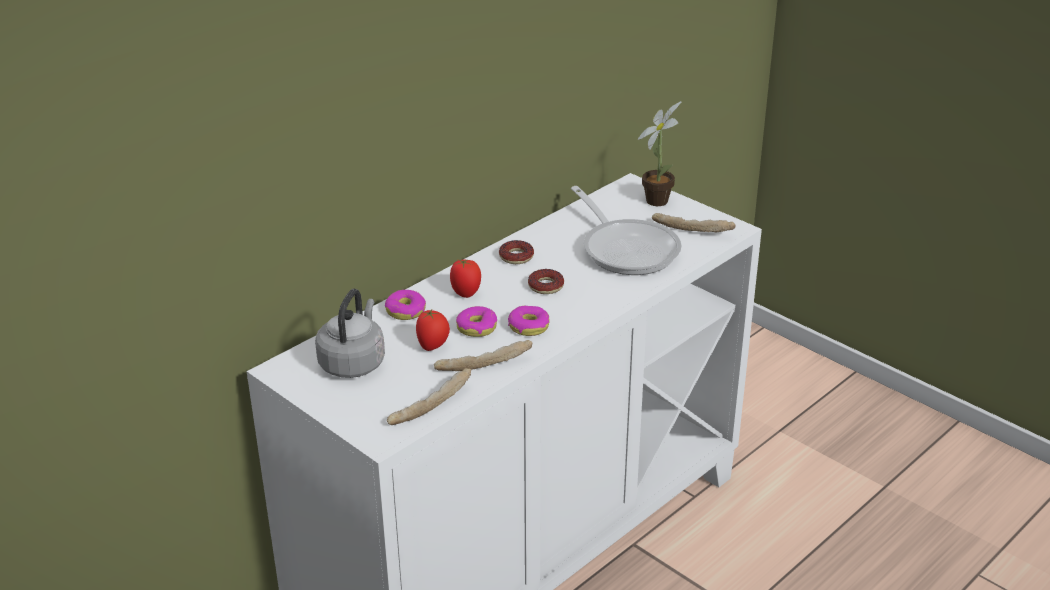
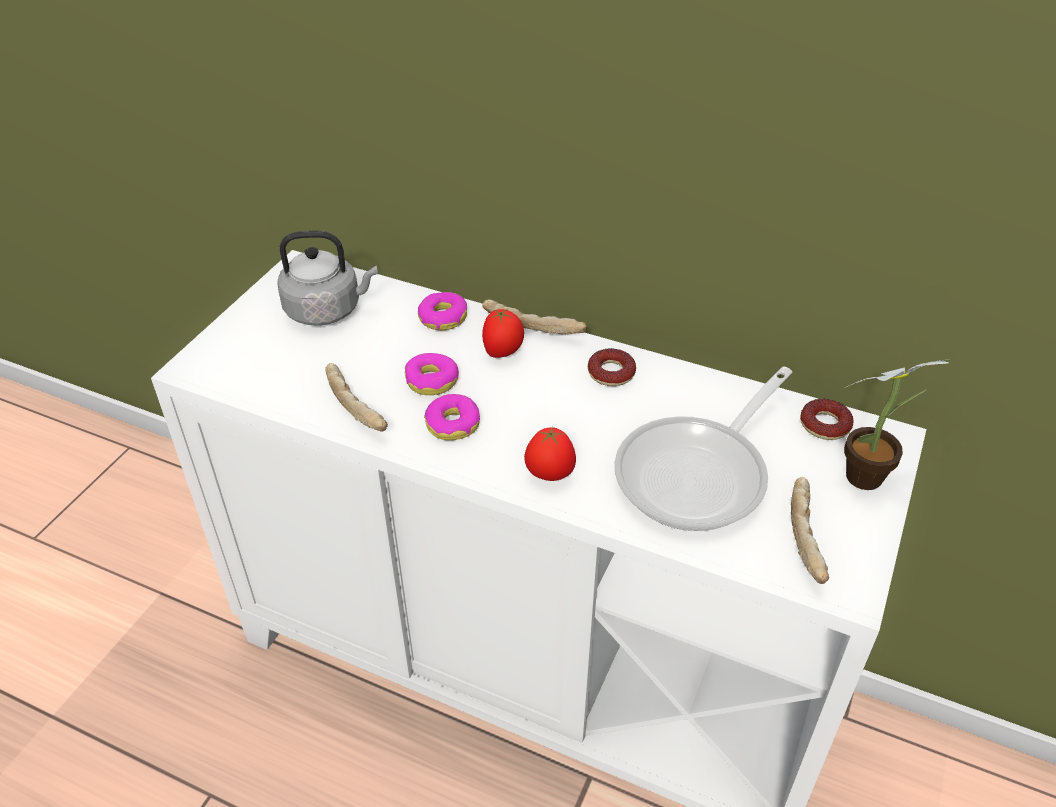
camera: 70 degrees right, 10 degrees up
(430, 405) = (262, 385): bread -> bread (533, 326)
(433, 346) = (379, 357): tomato -> tomato (549, 475)
(545, 286) = (555, 416): donut -> donut (824, 424)

